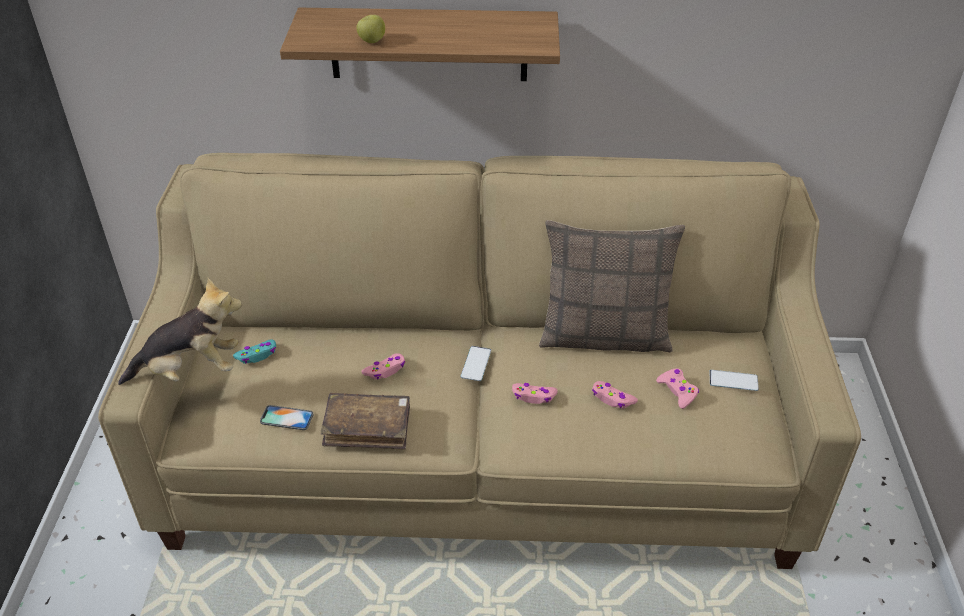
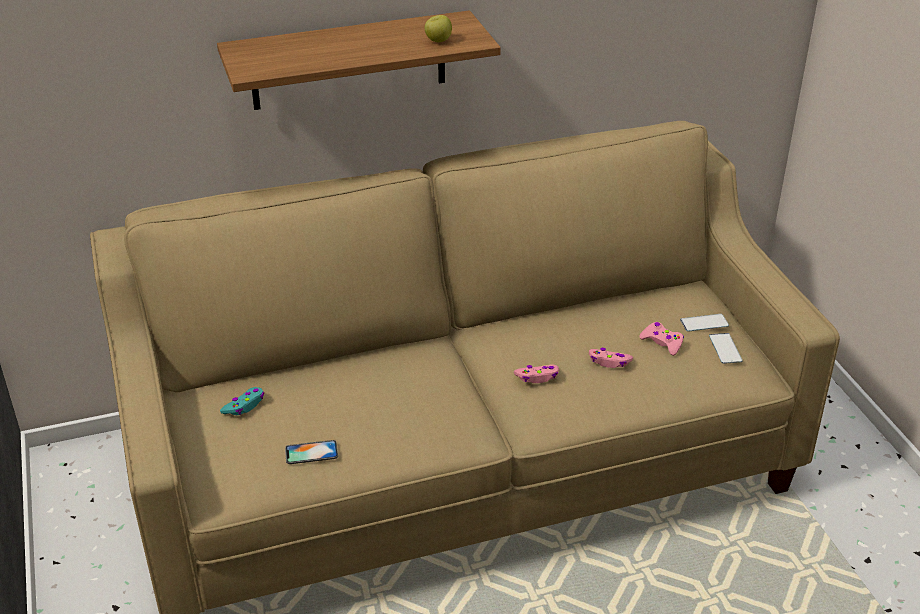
camera: 20 degrees left, 5 degrees down
(191, 370) = (205, 426): plush toy -> none
(367, 428) = (397, 441): brown book -> none
(371, 41) = (317, 61): apple -> apple (438, 41)
(385, 370) = (384, 388): pink game controller -> none
(476, 363) = (465, 363): phone -> phone (725, 348)
(604, 335) = (572, 311): pillow -> none

